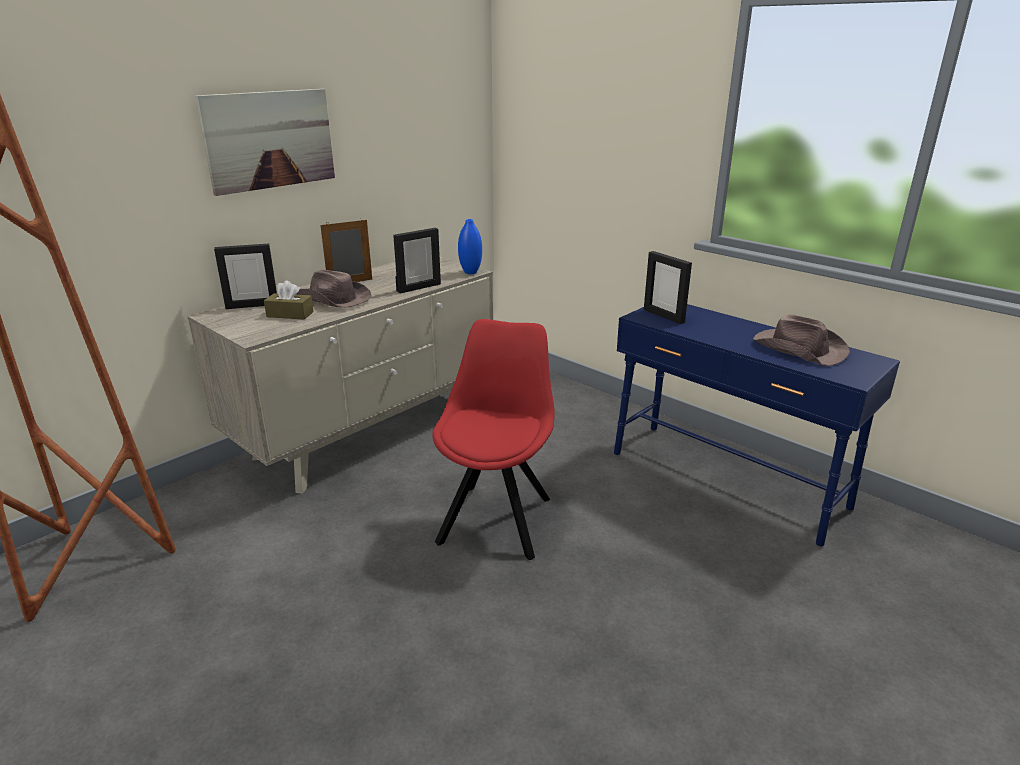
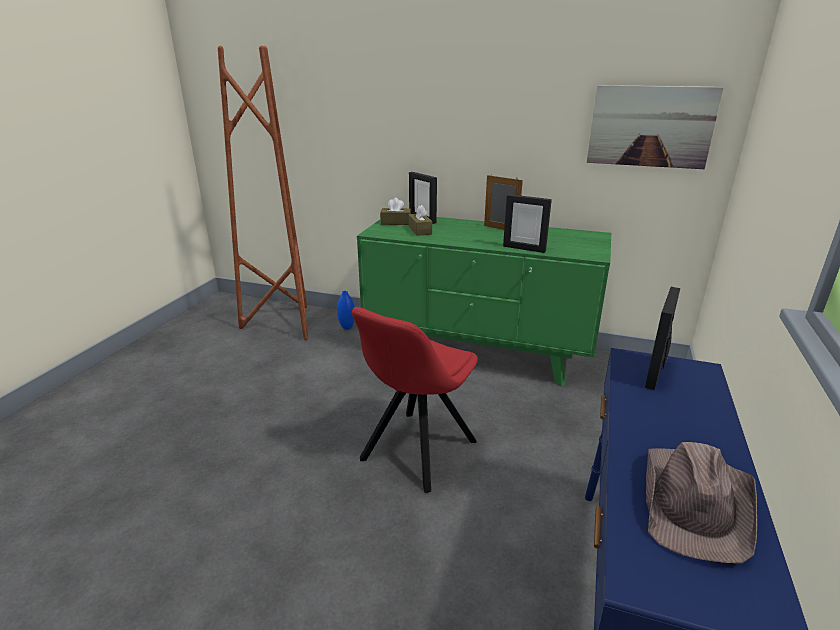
camera: 65 degrees right, 0 degrees up
(237, 320) = (396, 222): none -> brown tissue box
(270, 140) = (473, 102): picture -> picture (650, 126)
(332, 299) = (461, 233): brown hat -> none
(367, 432) = (478, 351): beige dresser -> green dresser
(470, 272) = (591, 255): blue vase -> blue vase (347, 327)
(496, 520) = (417, 450): red chair -> red chair turned 135 degrees clockwise

